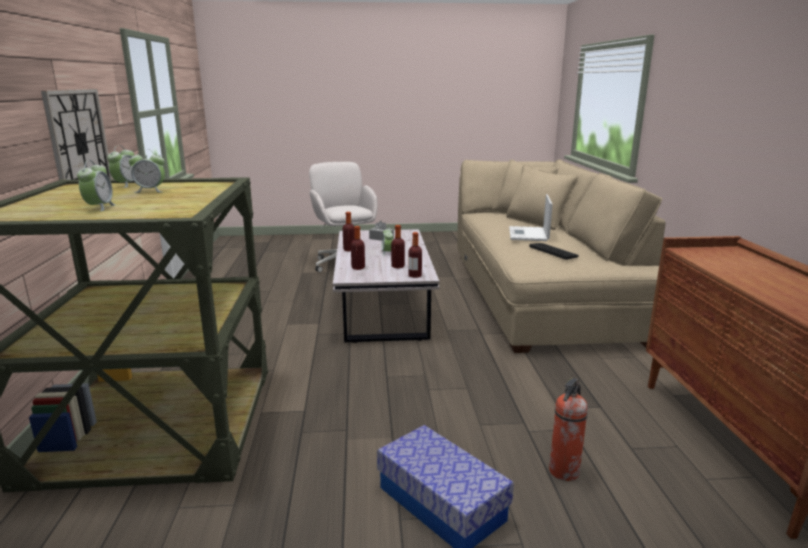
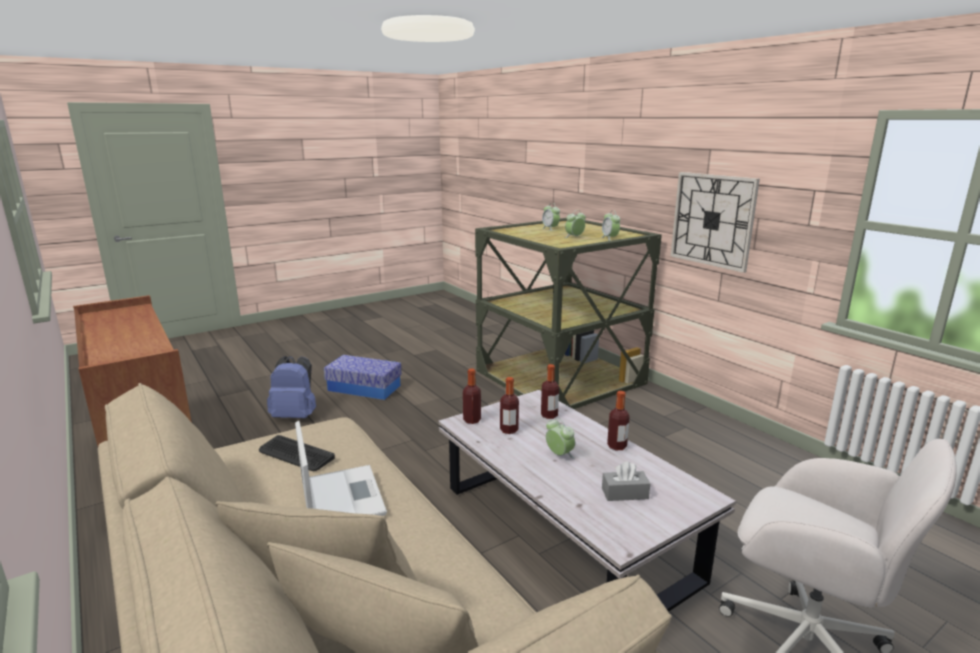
camera: 150 degrees right, 0 degrees up
(563, 472) = (296, 416): fire extinguisher -> blue backpack

